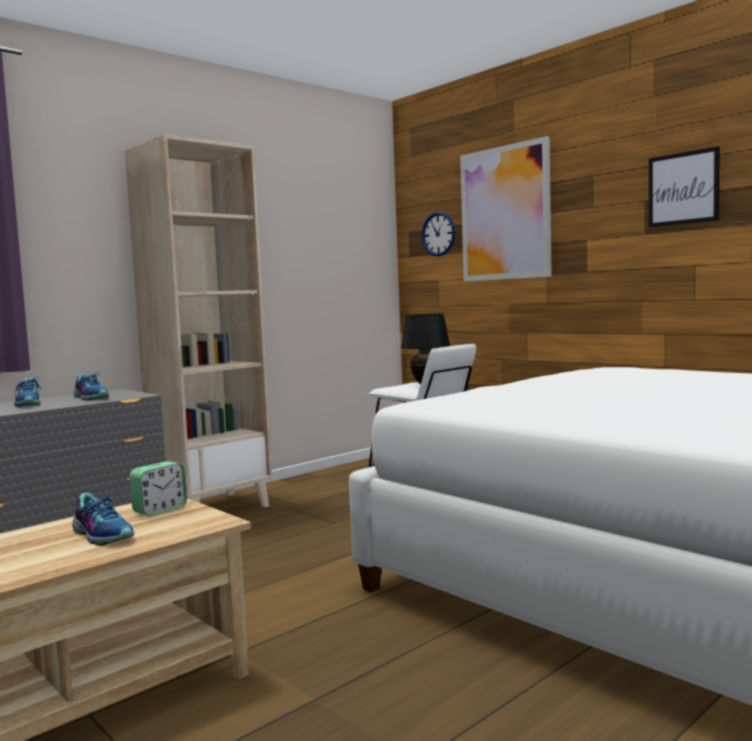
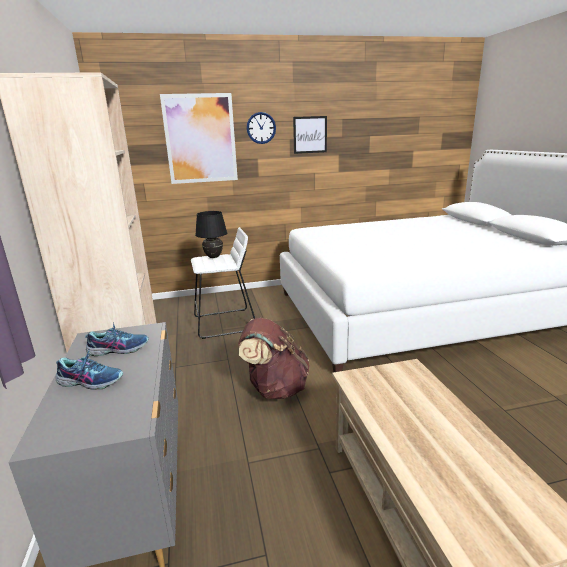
camera: 60 degrees left, 15 degrees up
(103, 534) = (414, 405): shoe -> none
(160, 510) = (371, 381): alarm clock -> none
(289, 562) = (275, 388): none -> brown backpack
(438, 234) = (142, 150): wall clock -> wall clock (261, 128)

